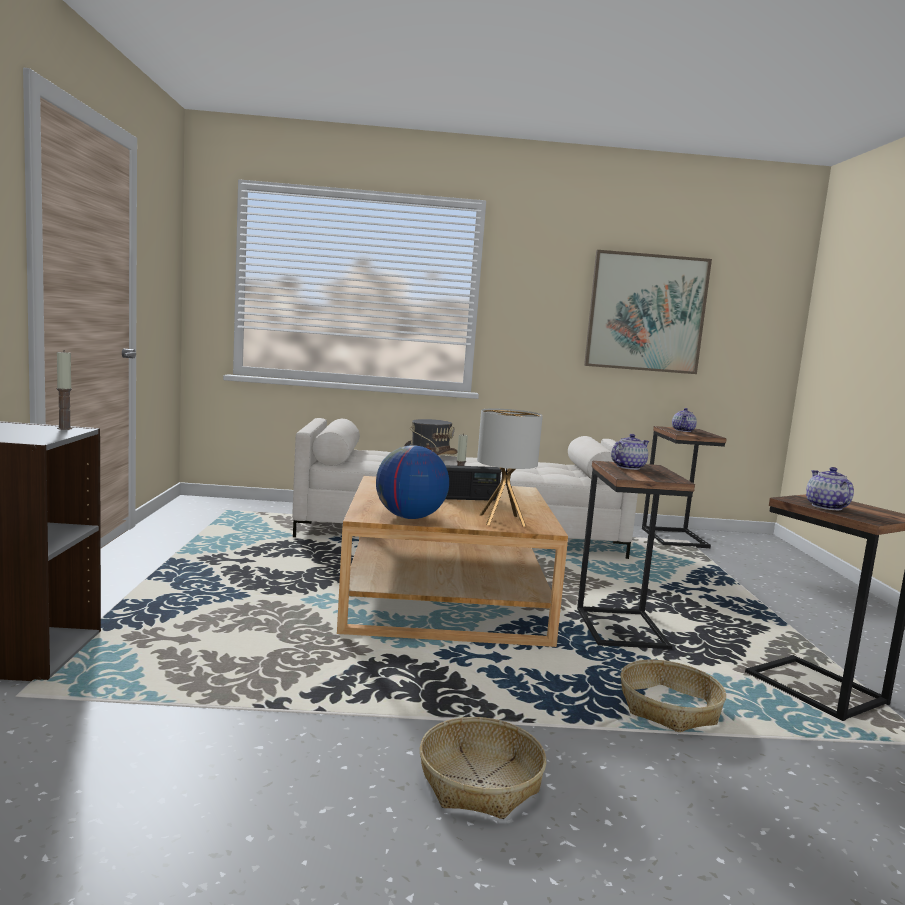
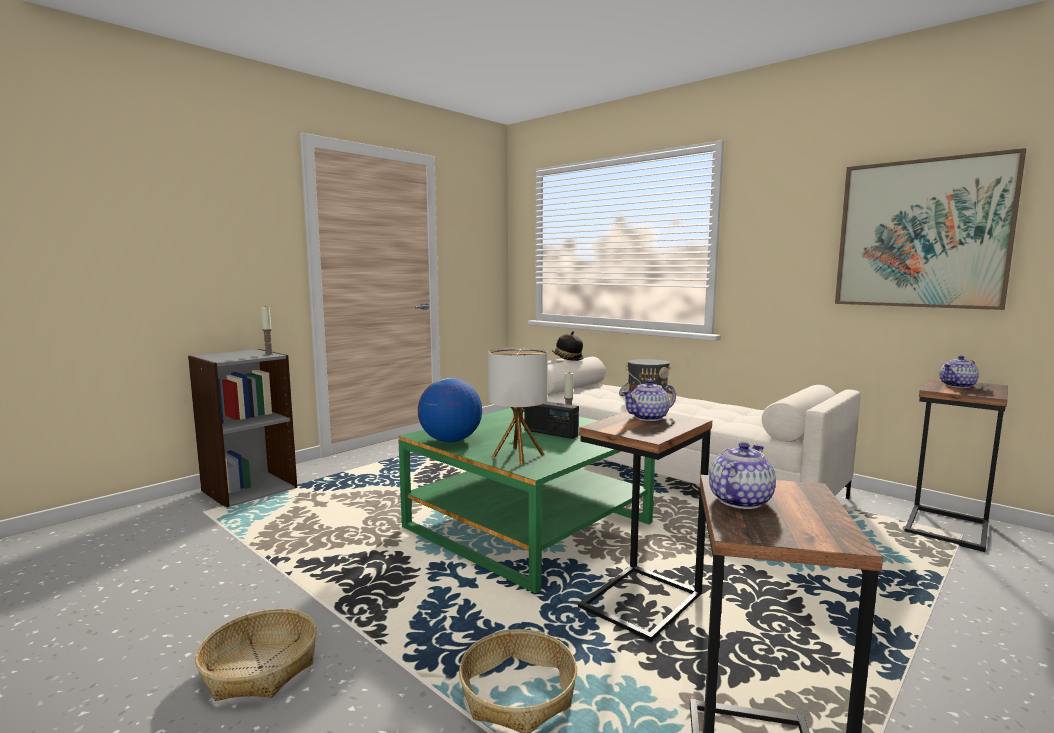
camera: 45 degrees right, 0 degrees up
(329, 422) = (567, 359): none -> hat
(445, 601) = (528, 525): beige coffee table -> green coffee table
(627, 467) = (649, 417): teapot -> teapot turned 150 degrees clockwise

